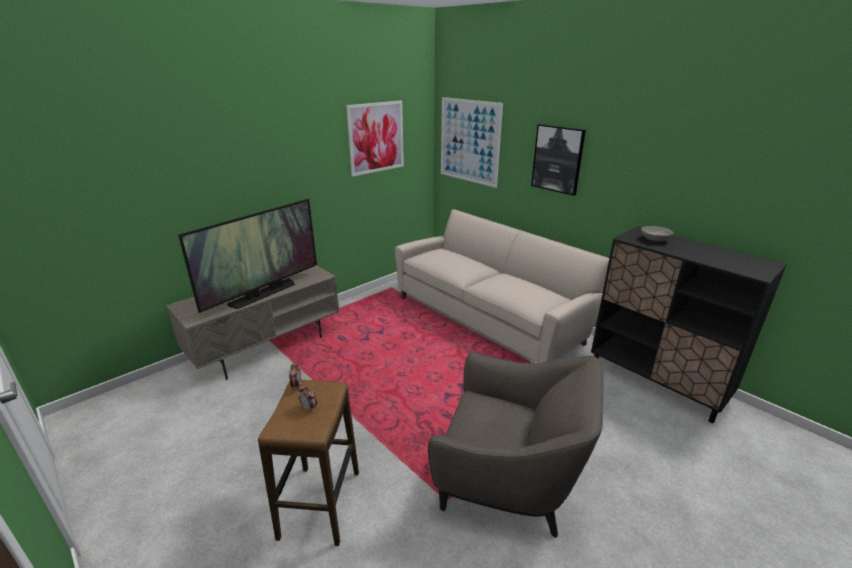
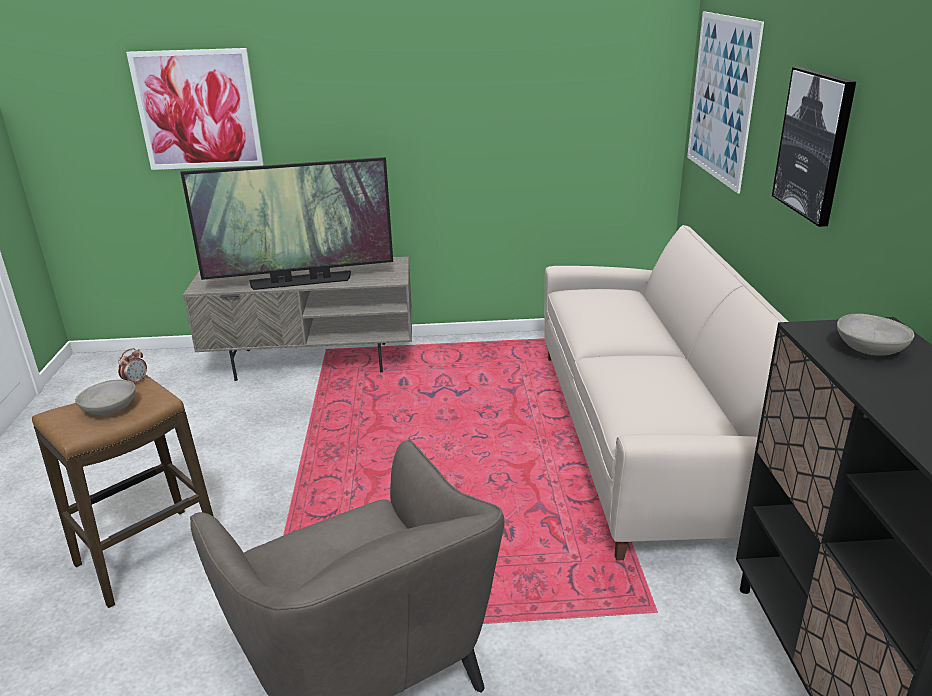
camera: 40 degrees right, 0 degrees up
(309, 408) = (110, 410): alarm clock -> grey bowl
(376, 138) = (556, 77): picture -> picture (198, 110)

